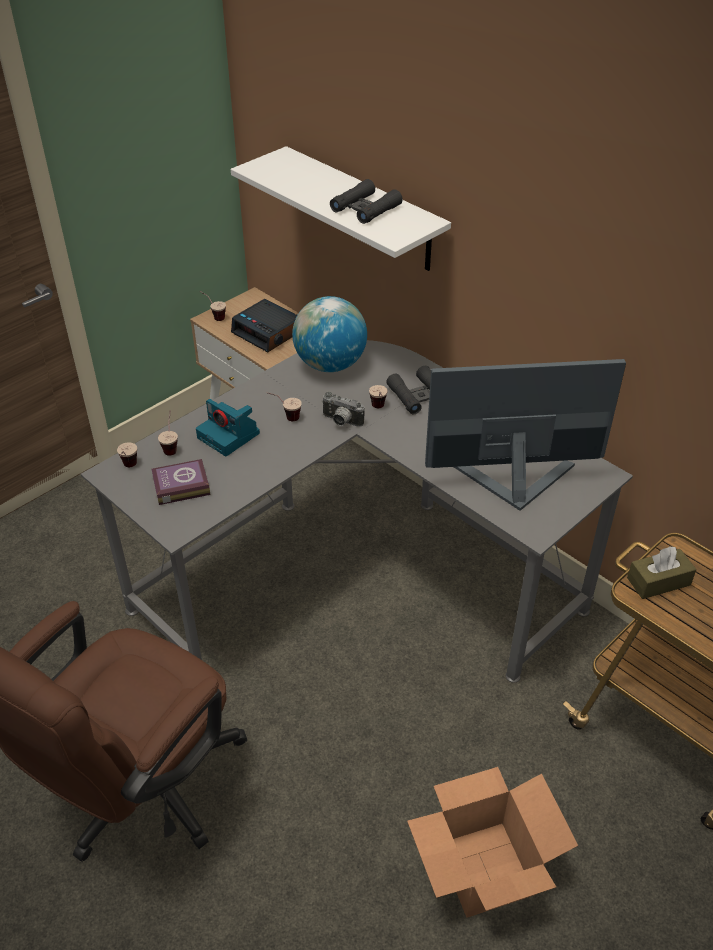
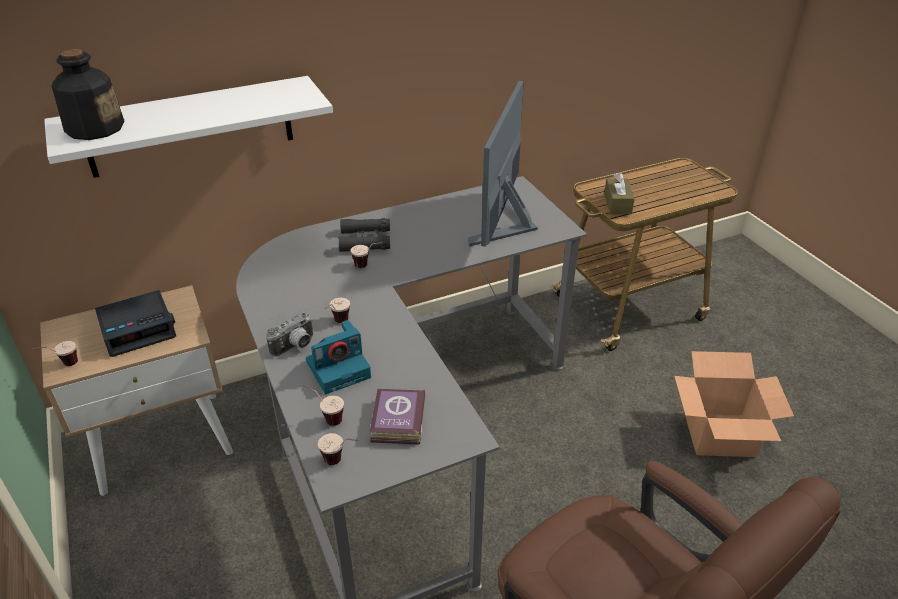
camera: 70 degrees left, 5 degrees down
(281, 168) = (94, 128): none -> bottle
(330, 365) = (277, 278): globe -> none
(341, 422) = (370, 291): camera -> camera (295, 347)
(365, 208) = (239, 103): black binoculars -> none

